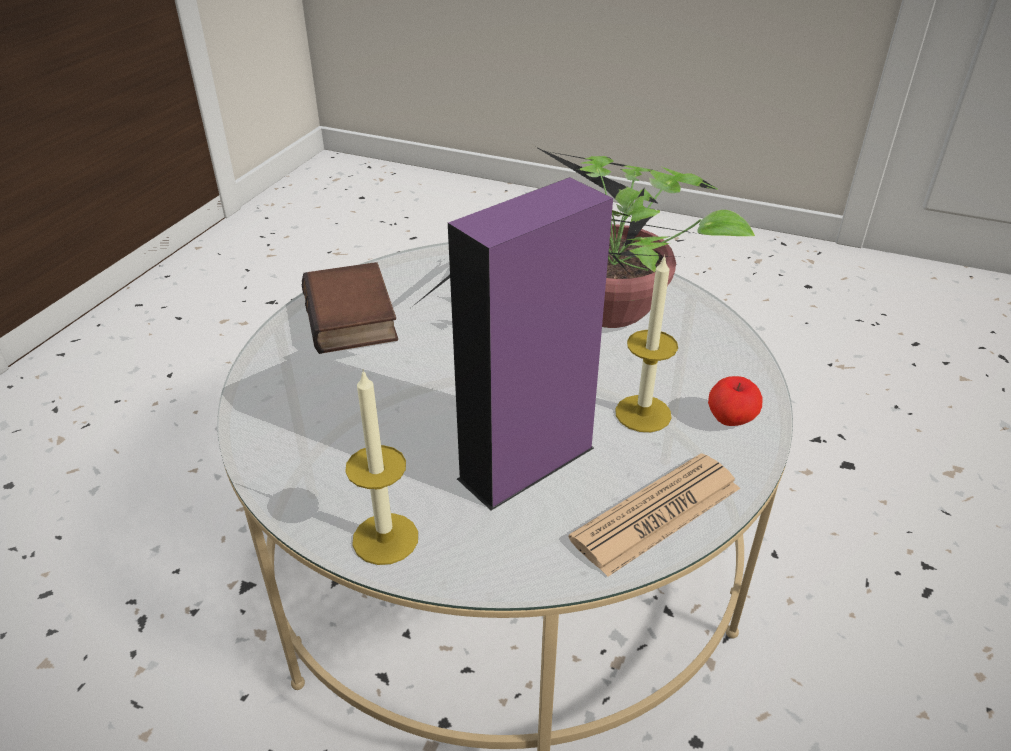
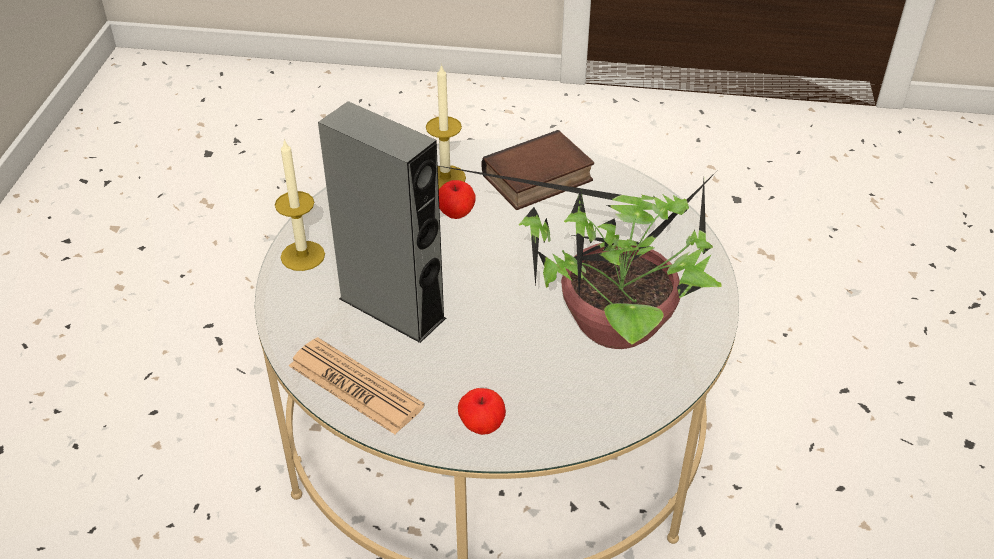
camera: 75 degrees right, 5 degrees up
(376, 385) = (456, 213): none -> apple
(527, 463) = (392, 308): purple speaker -> grey speaker
(643, 413) = (472, 367): candle -> candle (445, 178)

